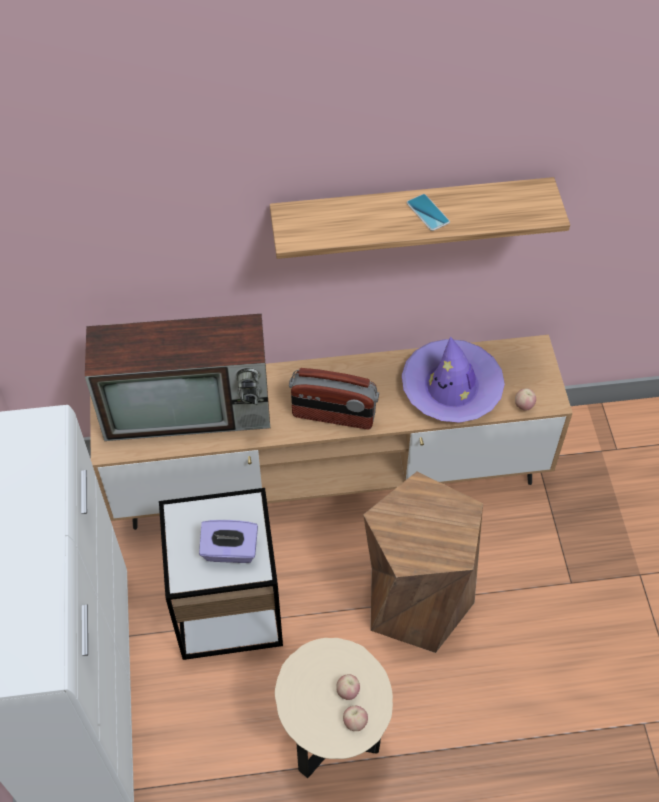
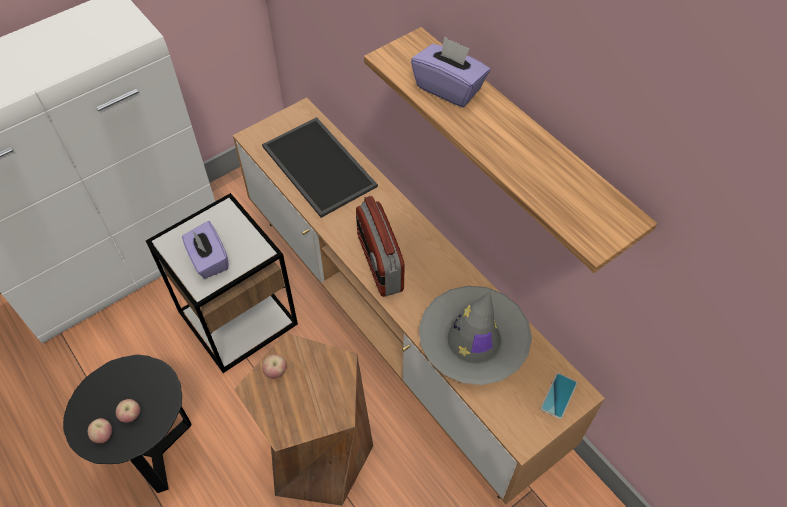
camera: 60 degrees right, 0 degrees up
(190, 409) = (321, 166): television -> tray
(333, 740) = (157, 452): beige side table -> black side table
(354, 219) = (449, 88): none -> purple tissue box
(427, 213) = (504, 138): phone -> phone (558, 396)
(451, 388) = (473, 341): purple hat -> grey hat
(523, 405) = (497, 414): apple -> apple (275, 372)

